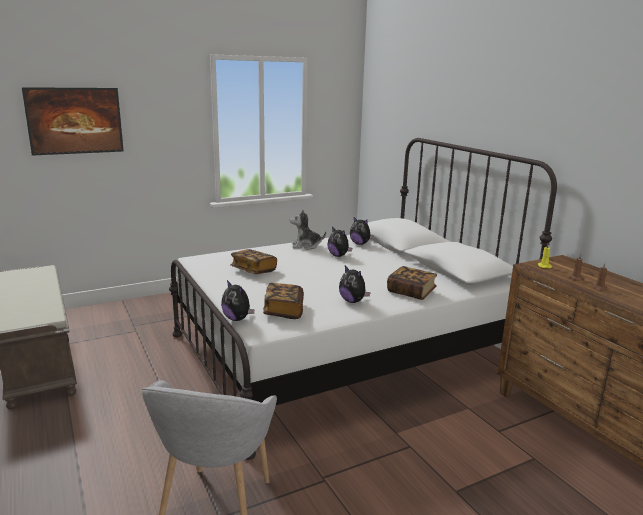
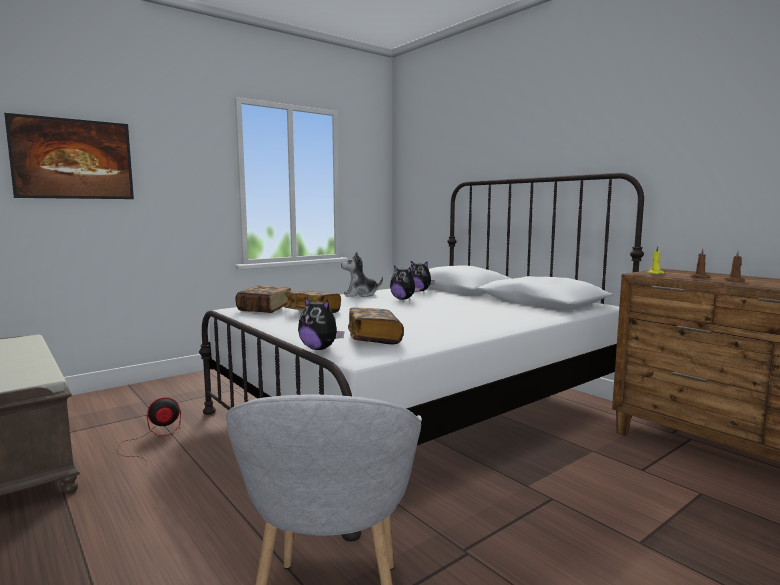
camera: 10 degrees left, 10 degrees down
(133, 354) = (153, 438): none -> fan
(353, 301) = (450, 327): plush toy -> none
(411, 292) = (509, 318): book -> book (264, 310)

